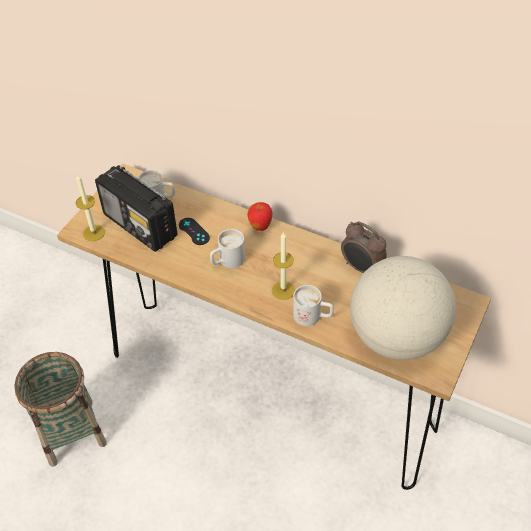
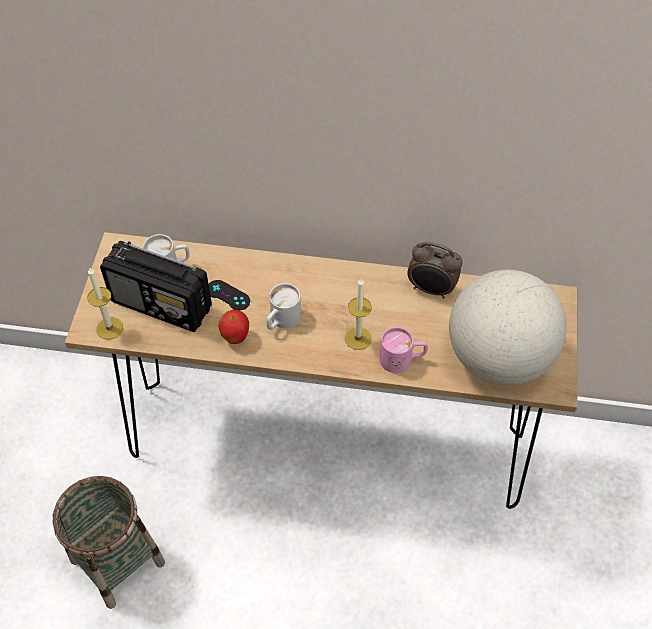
camera: 20 degrees left, 5 degrees up
(260, 227) = (301, 270): apple -> apple (235, 338)
(313, 316) = (402, 360): white mug -> pink mug

